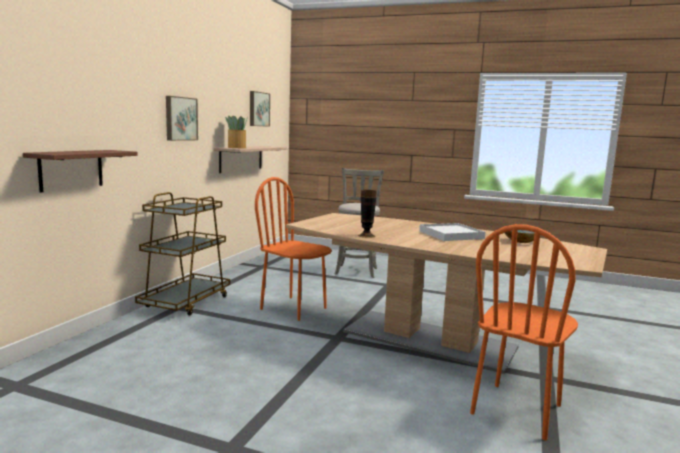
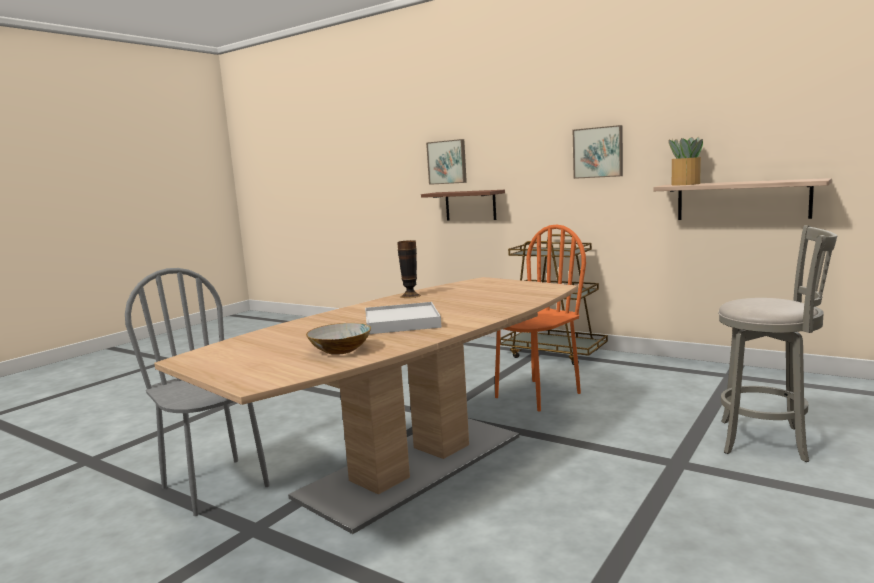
camera: 105 degrees right, 0 degrees up
(258, 109) = (807, 113): picture -> picture (447, 162)
(517, 410) = (216, 486): orange chair -> grey chair

